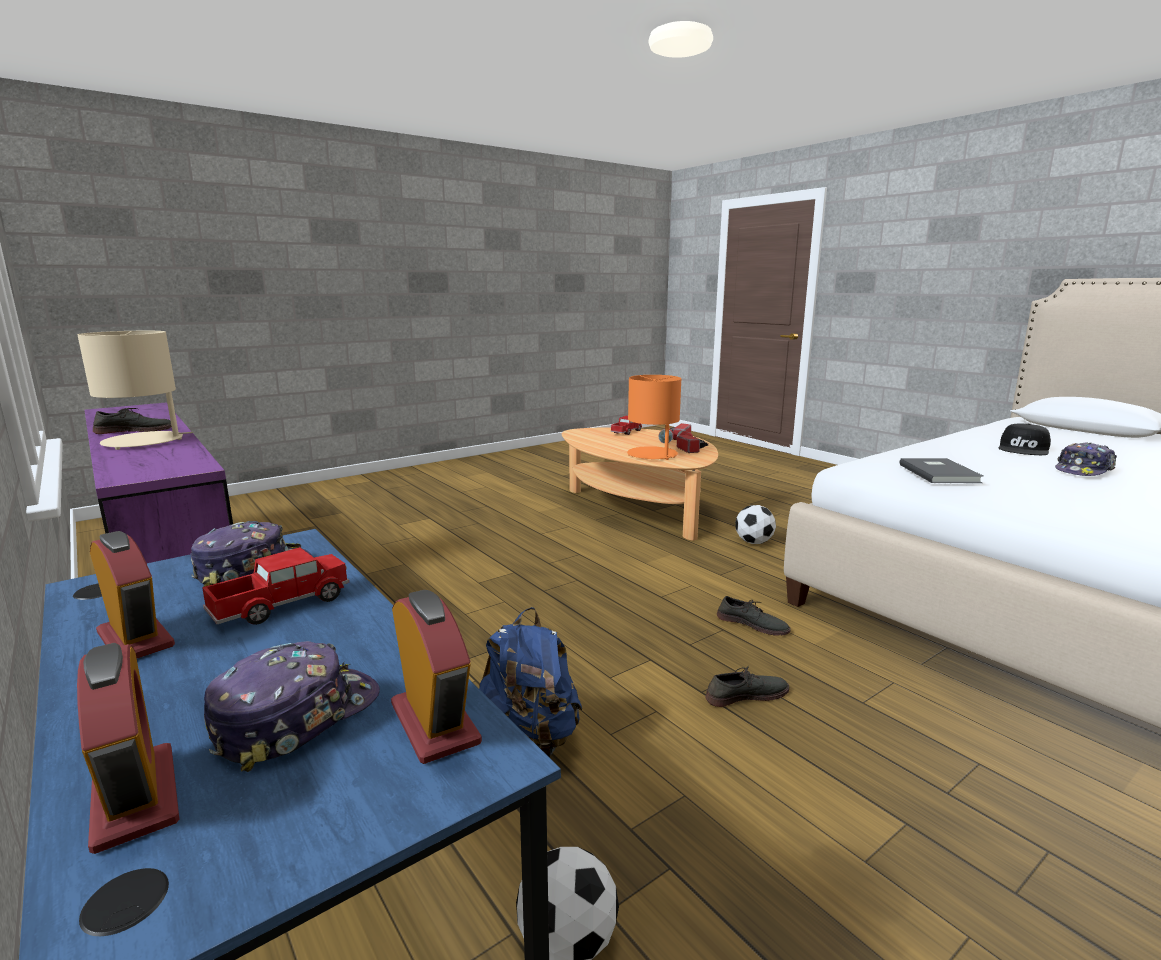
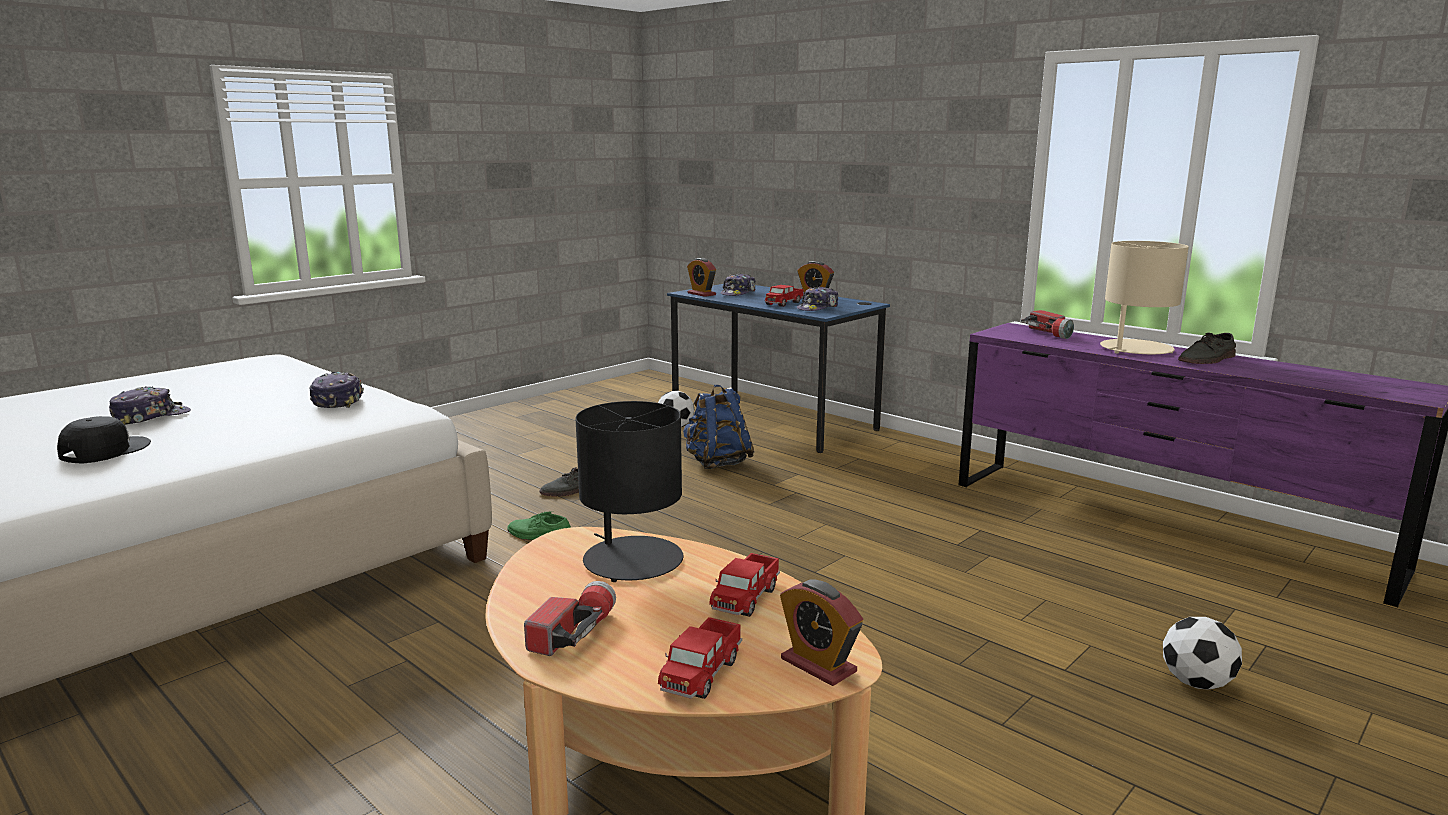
camera: 170 degrees right, 0 degrees up
(135, 798) = (756, 288): alarm clock -> alarm clock (818, 665)
(602, 443) = (746, 597): none -> toy truck
(652, 455) = (632, 560): orange table lamp -> black table lamp
(688, 448) = (552, 591): flashlight -> flashlight (1049, 333)
(752, 624) = (539, 536): grey shoe -> green shoe
(754, 542) = (460, 657): football -> football (1196, 683)
(940, 473) = (338, 401): grey book -> cap

